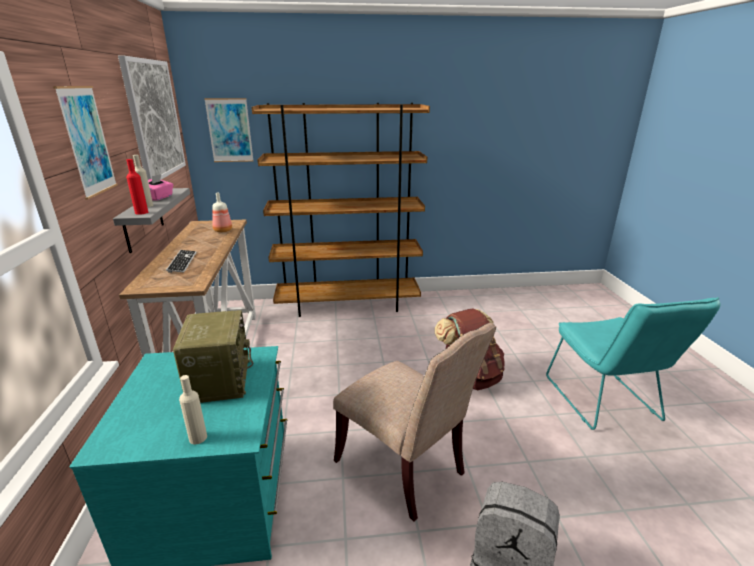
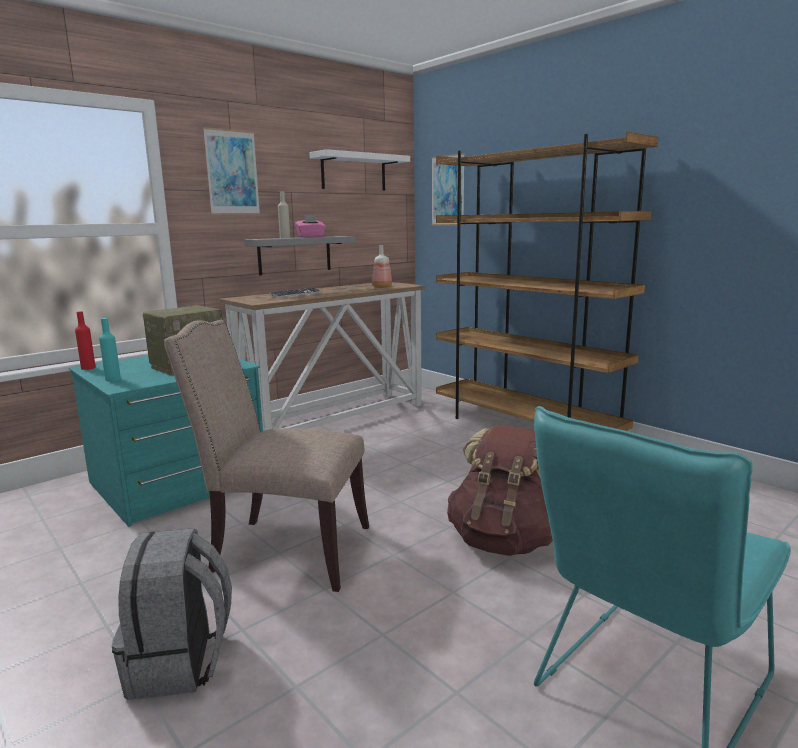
camera: 55 degrees right, 10 degrees down
(141, 212) = (265, 238): red bottle -> red bottle (88, 368)
(154, 119) = (353, 172): picture -> white shelf
(198, 438) = (113, 379): beige bottle -> turquoise bottle
(405, 468) = (284, 550): beige chair -> beige chair turned 90 degrees clockwise

